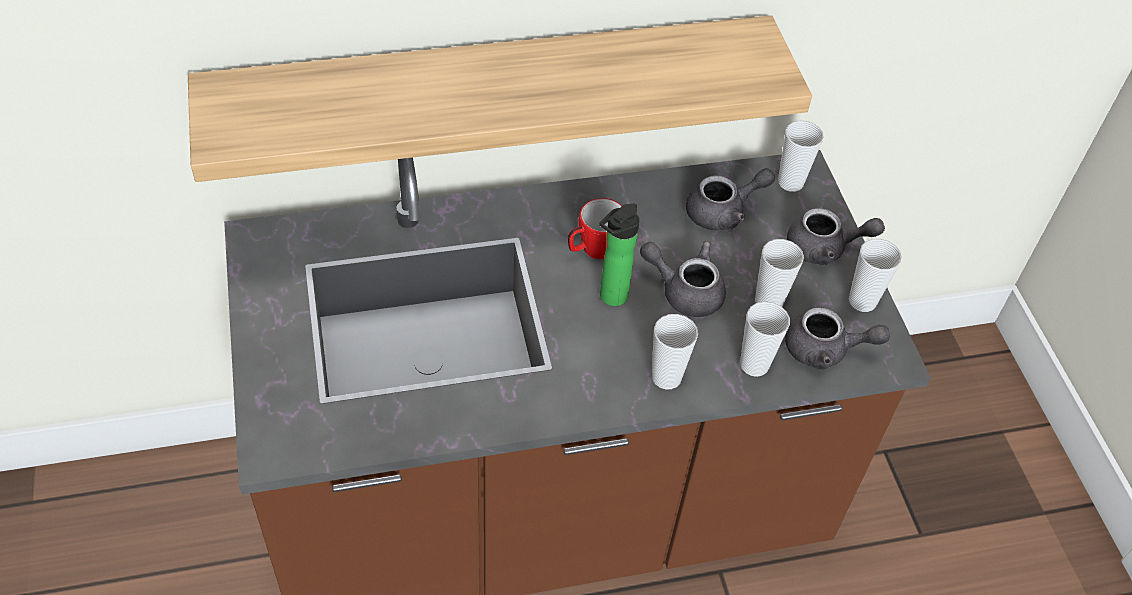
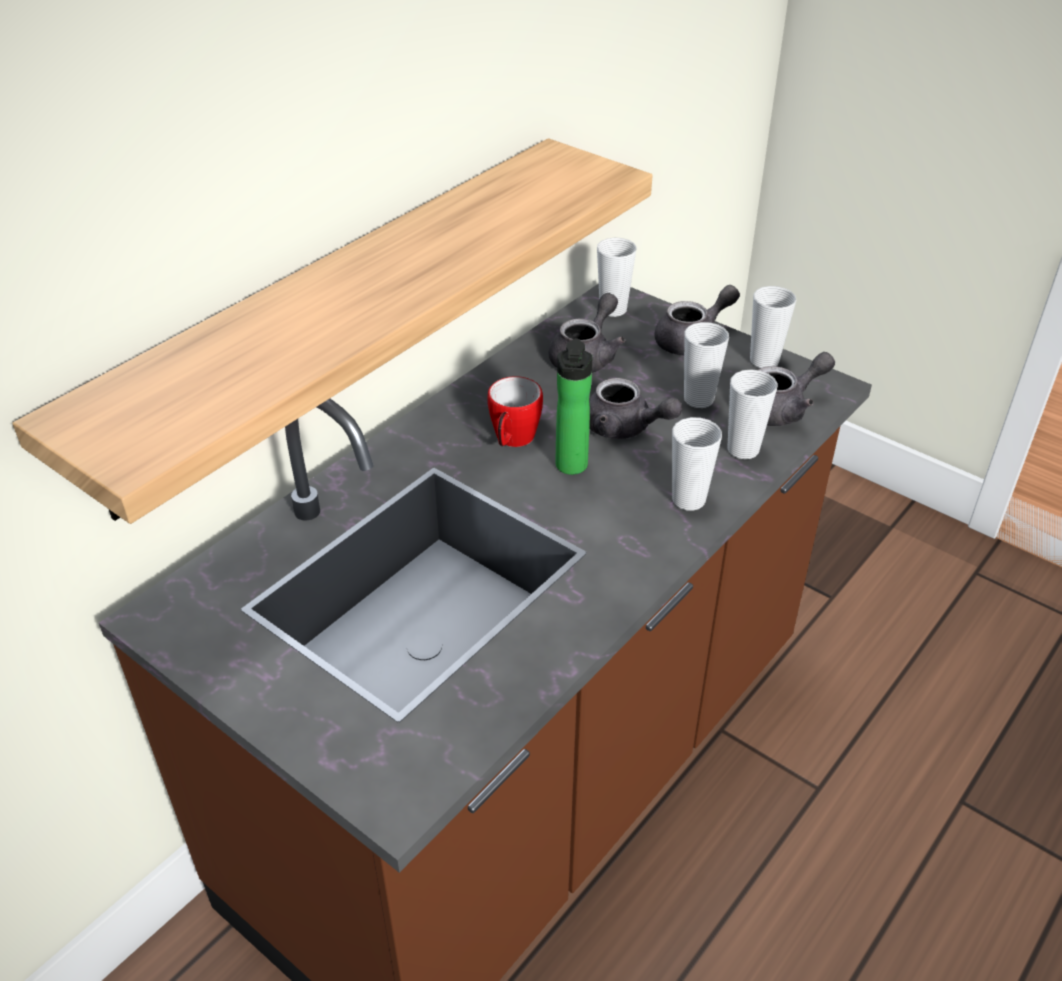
camera: 35 degrees left, 10 degrees down
(684, 291) = (625, 428): grey teapot -> grey teapot turned 135 degrees counterclockwise

